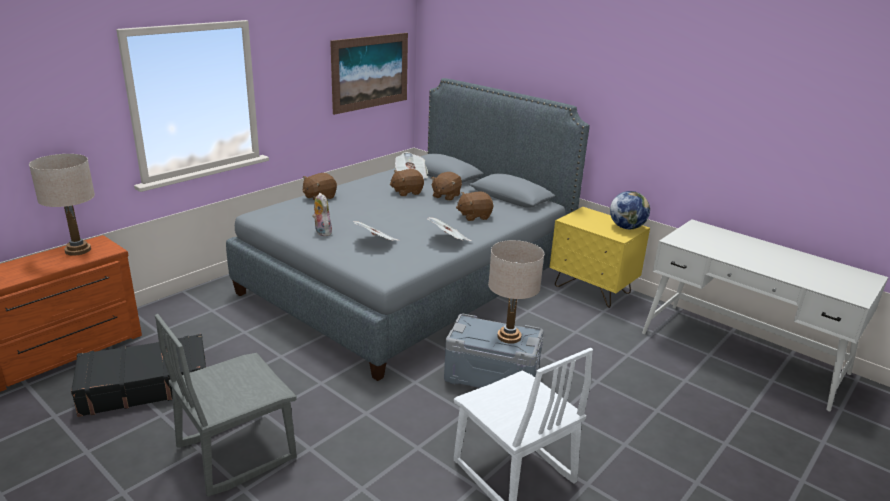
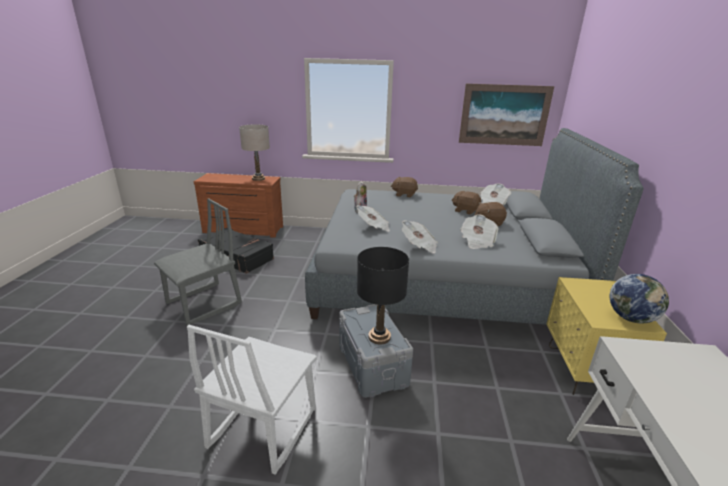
camera: 55 degrees right, 0 degrees up
(236, 452) = (204, 304): grey chair -> grey chair turned 120 degrees clockwise
(474, 216) = (477, 241): brown plush toy -> newspaper
(509, 337) = (379, 337): beige table lamp -> black table lamp

